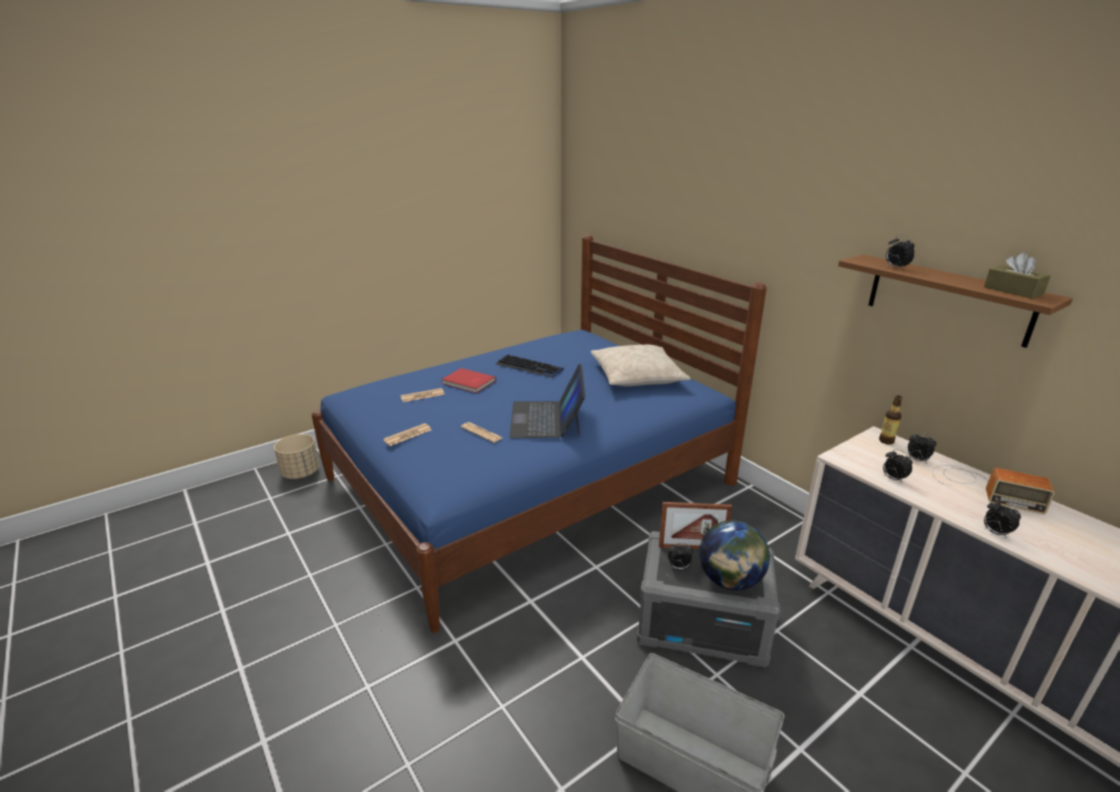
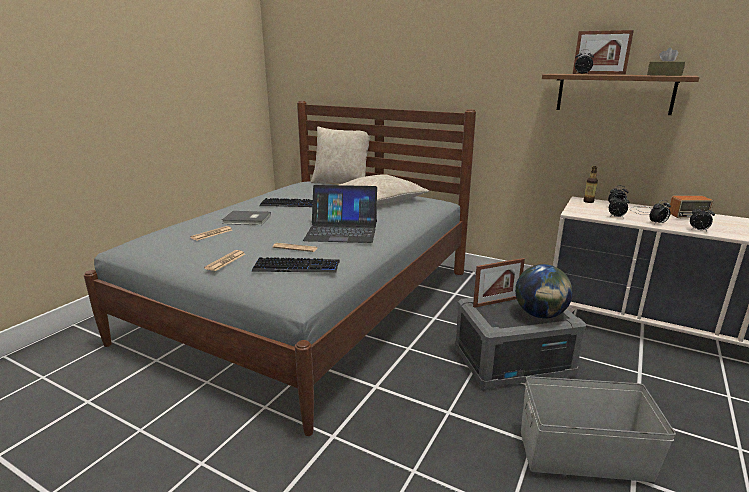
camera: 25 degrees left, 5 degrees down
(301, 473) = (67, 348): beige planter -> none
(462, 459) = (296, 267): none -> keyboard
(468, 382) = (247, 220): red book -> grey book
(530, 481) = (308, 304): blue bed -> grey bed
(547, 419) = (342, 231): laptop -> laptop turned 60 degrees counterclockwise
(614, 342) = (341, 183): none -> beige pillow
(678, 568) = (499, 316): alarm clock -> alarm clock (658, 223)
(925, 269) = (598, 74): none -> picture frame

